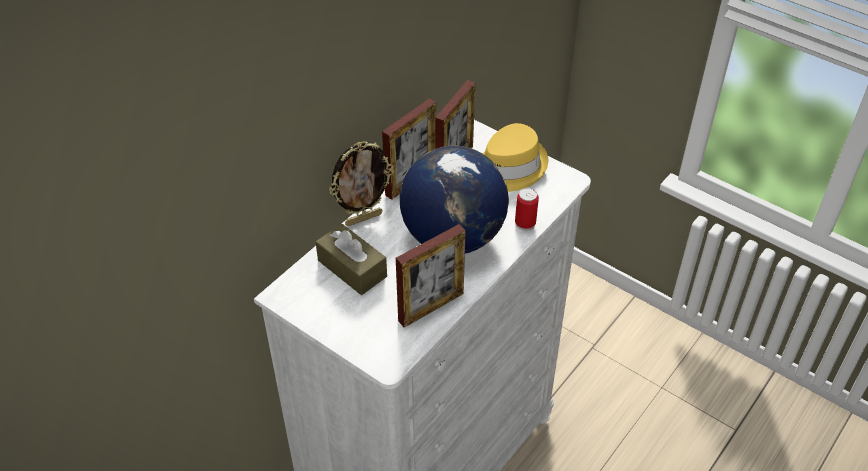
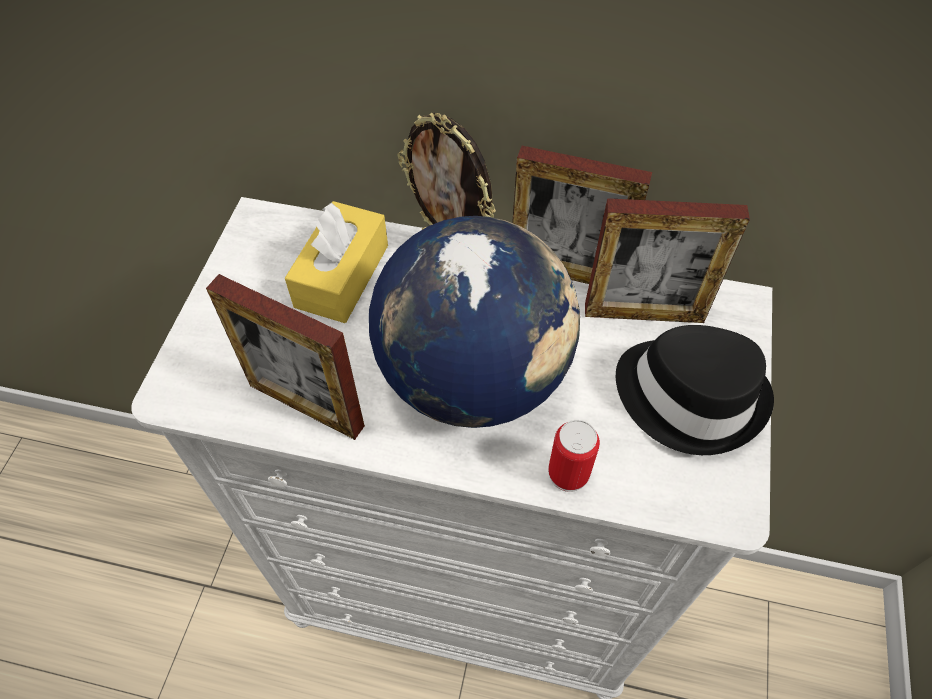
camera: 65 degrees right, 10 degrees up
(352, 268) = (342, 276): brown tissue box -> yellow tissue box
(508, 168) = (690, 394): yellow hat -> black hat

